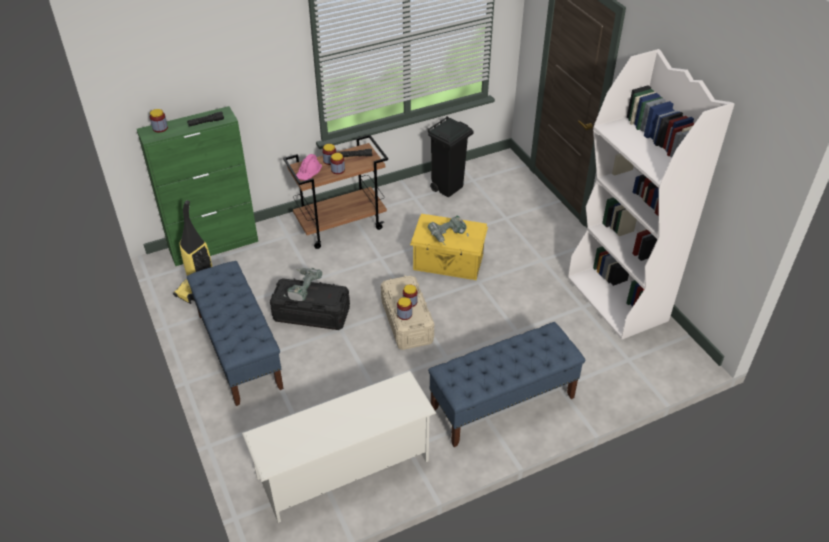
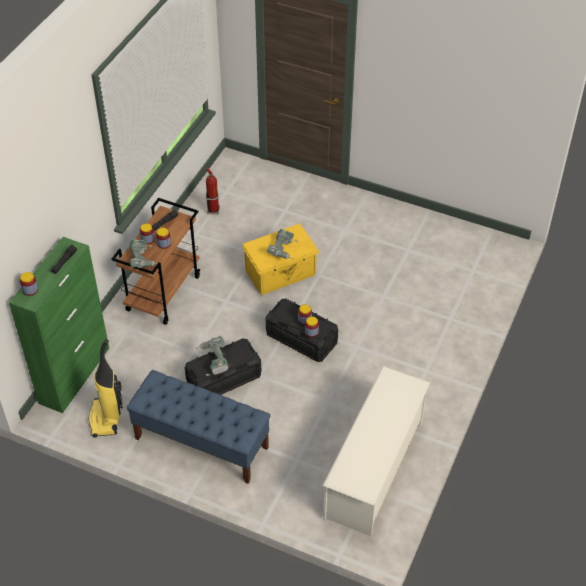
camera: 40 degrees left, 5 degrees up
(308, 173) = (143, 260): pink hard hat -> power drill
(407, 322) = (301, 338): beige storage box -> black storage box
(448, 188) = (213, 210): black trash can -> fire extinguisher
(502, 403) = (426, 354): blue bench -> none
(617, 299) = (425, 230): white bookcase -> none

